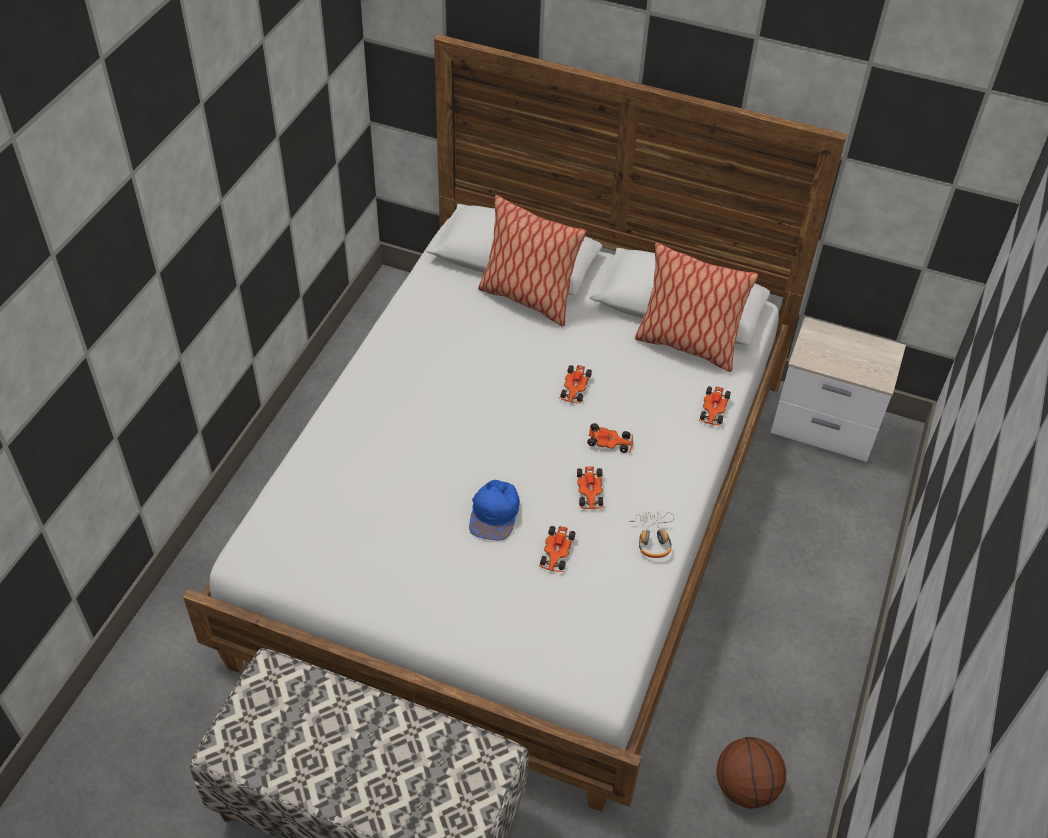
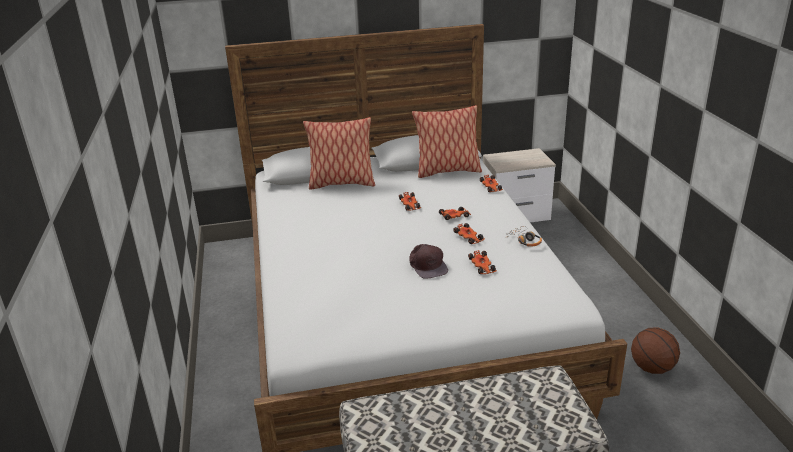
camera: 30 degrees left, 20 degrees down
(495, 512) = (428, 265): blue cap -> brown cap

